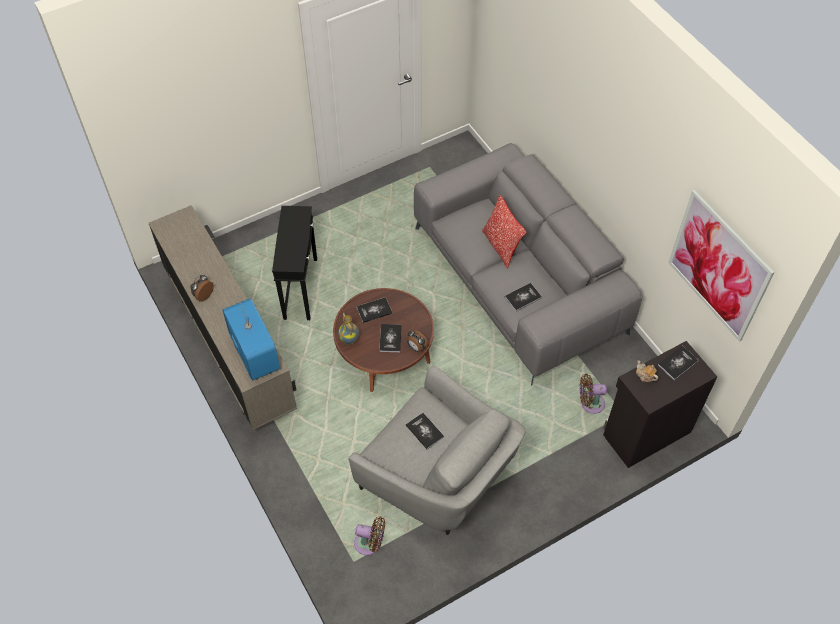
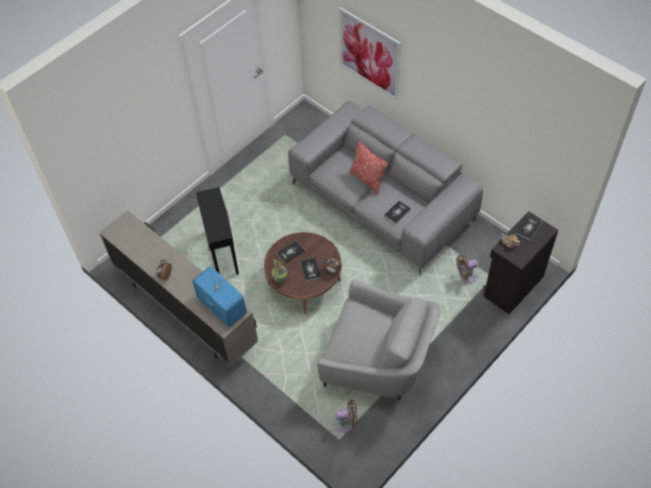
camera: 15 degrees left, 0 degrees up
(424, 431) = (363, 328): book -> none
(718, 266) = (541, 151): picture -> picture (369, 54)

